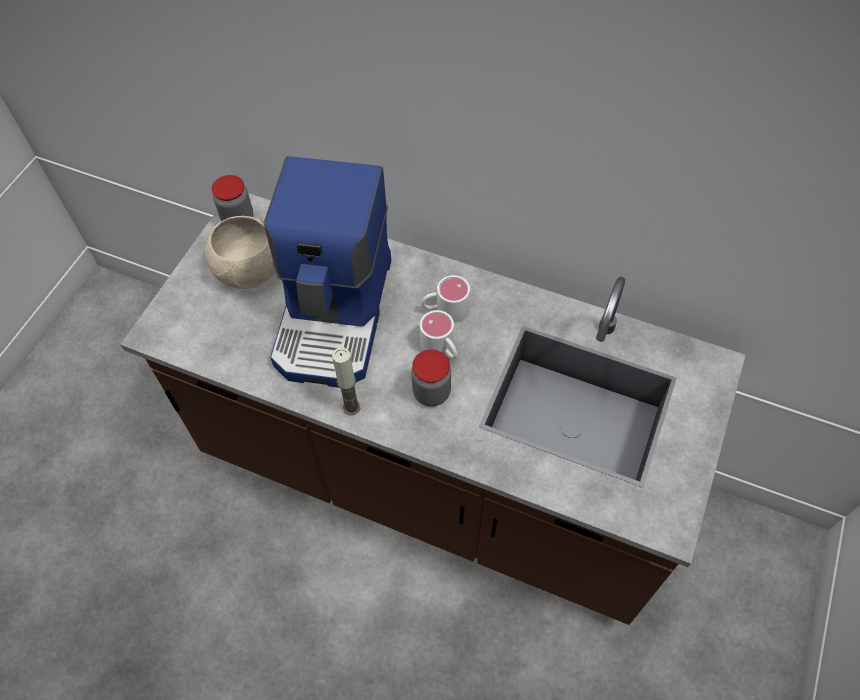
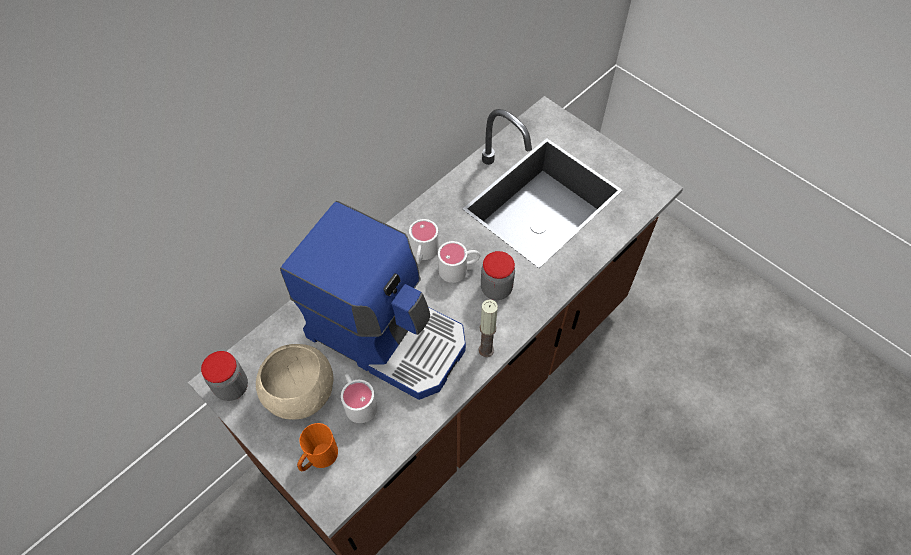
camera: 70 degrees left, 0 degrees up
(189, 309) = (318, 458): none -> orange mug
(255, 317) = (358, 401): none -> white mug

